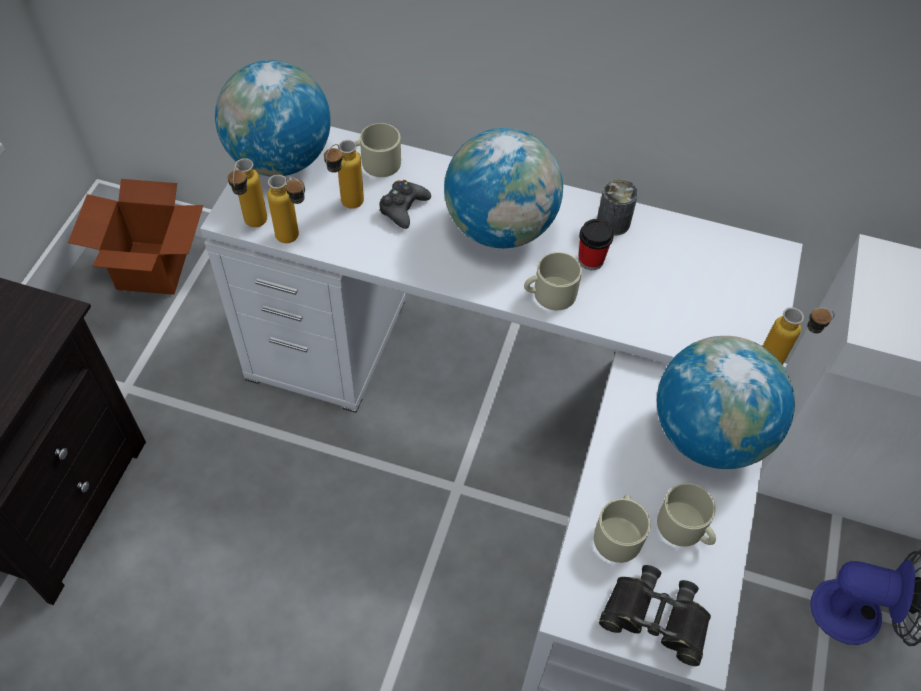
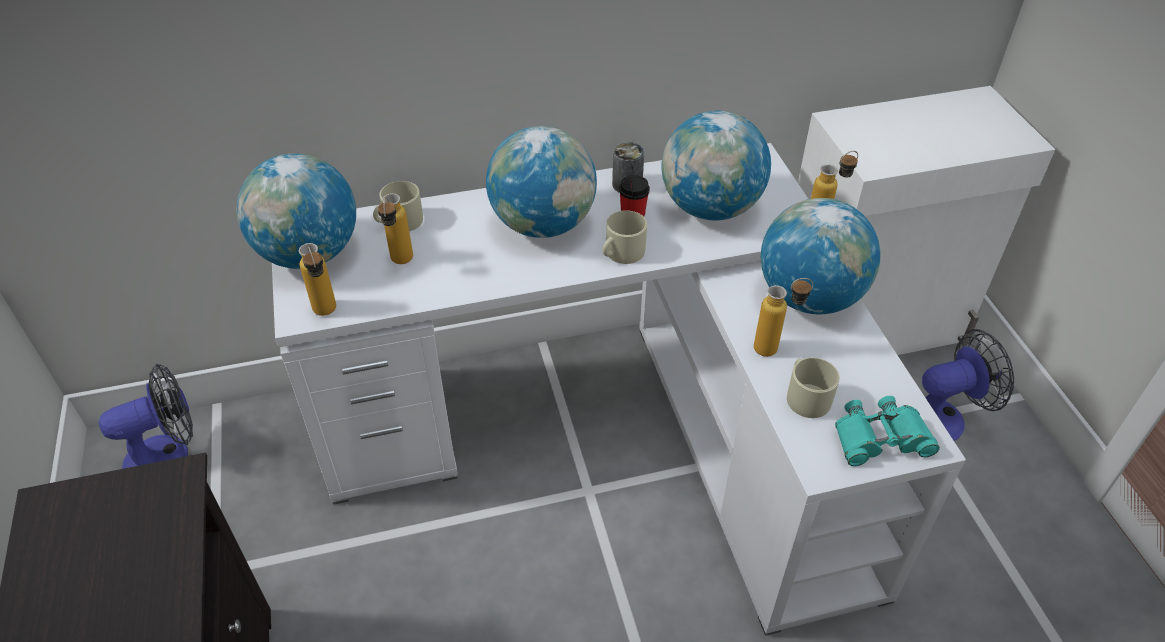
camera: 30 degrees left, 10 degrees down
(152, 268) = (168, 455): cardboard box -> fan
(295, 239) = (374, 307): bottle -> bottle (775, 348)
(403, 208) = (451, 244): black game controller -> none
(656, 618) = (880, 438): black binoculars -> turquoise binoculars
(675, 288) = (710, 208): none -> globe
(685, 528) = (848, 367): beige mug -> none

